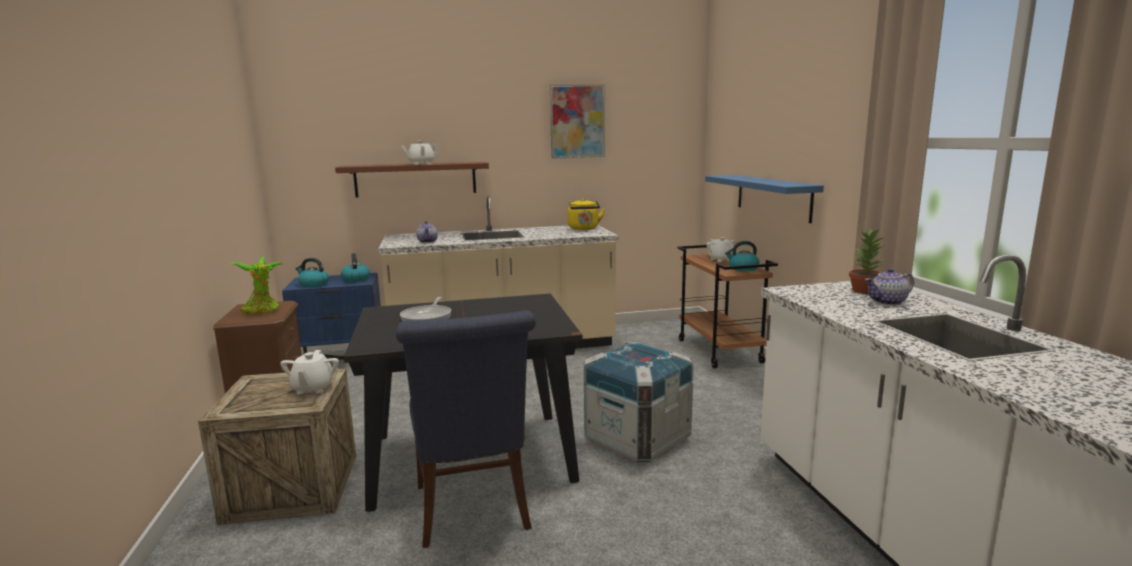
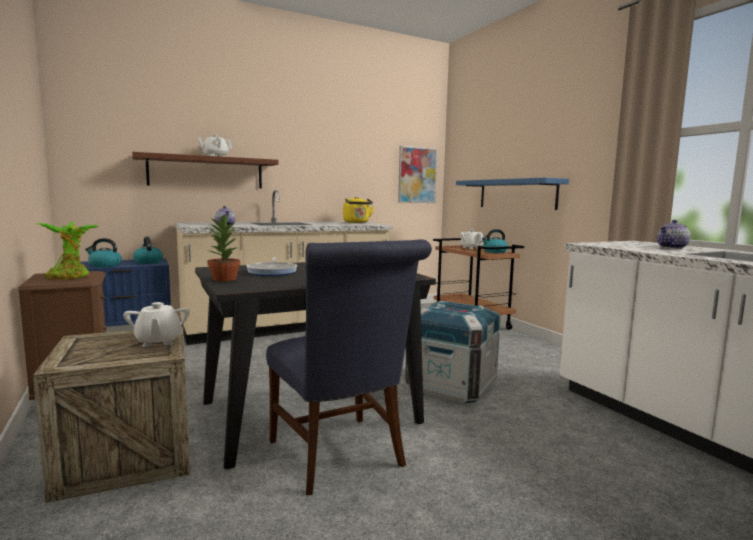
camera: 15 degrees left, 5 degrees down
(577, 121) = (348, 133): picture -> picture (417, 175)
(864, 291) = (643, 244): potted plant -> potted plant (223, 279)

